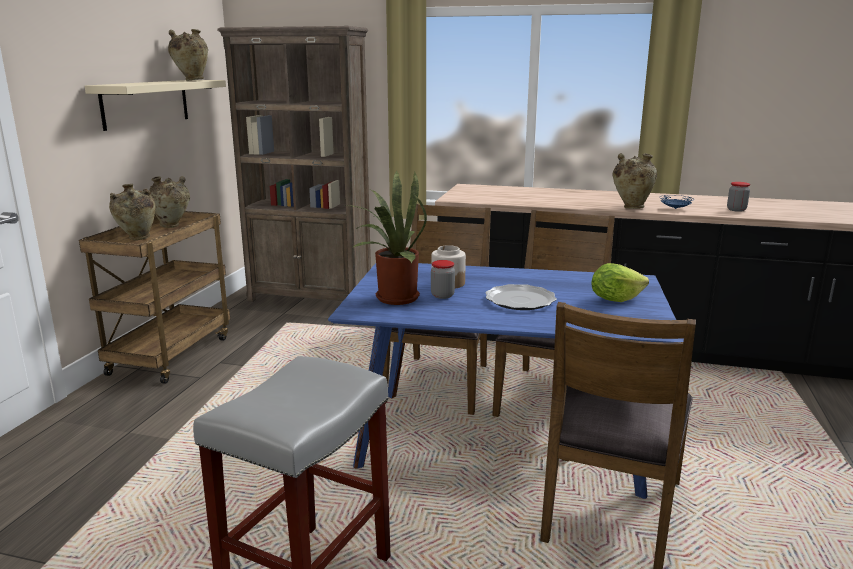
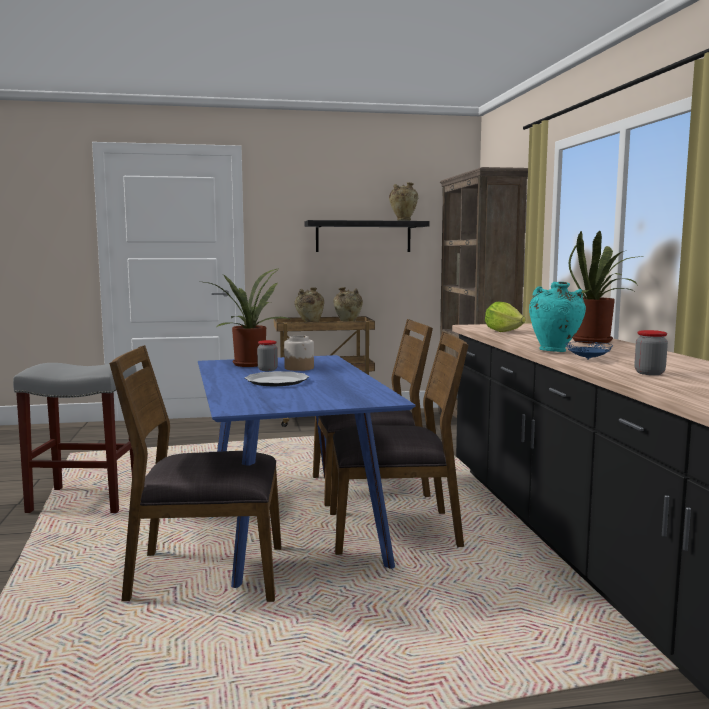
camera: 65 degrees right, 10 degrees down
(146, 103) = (363, 236): beige shelf -> black shelf
(587, 194) = (596, 341): none -> potted plant
(615, 299) = (310, 398): lettuce -> lettuce (503, 331)
(631, 207) = (554, 351): beige vase -> turquoise vase

